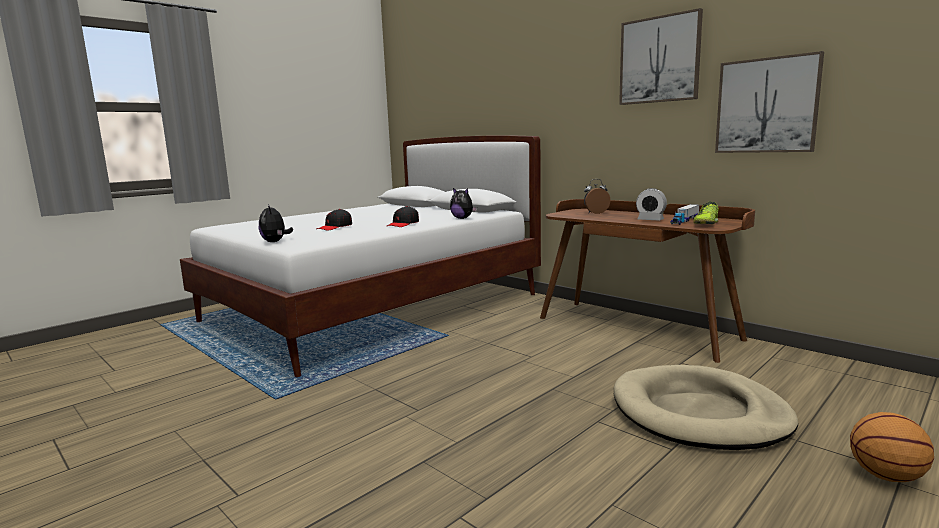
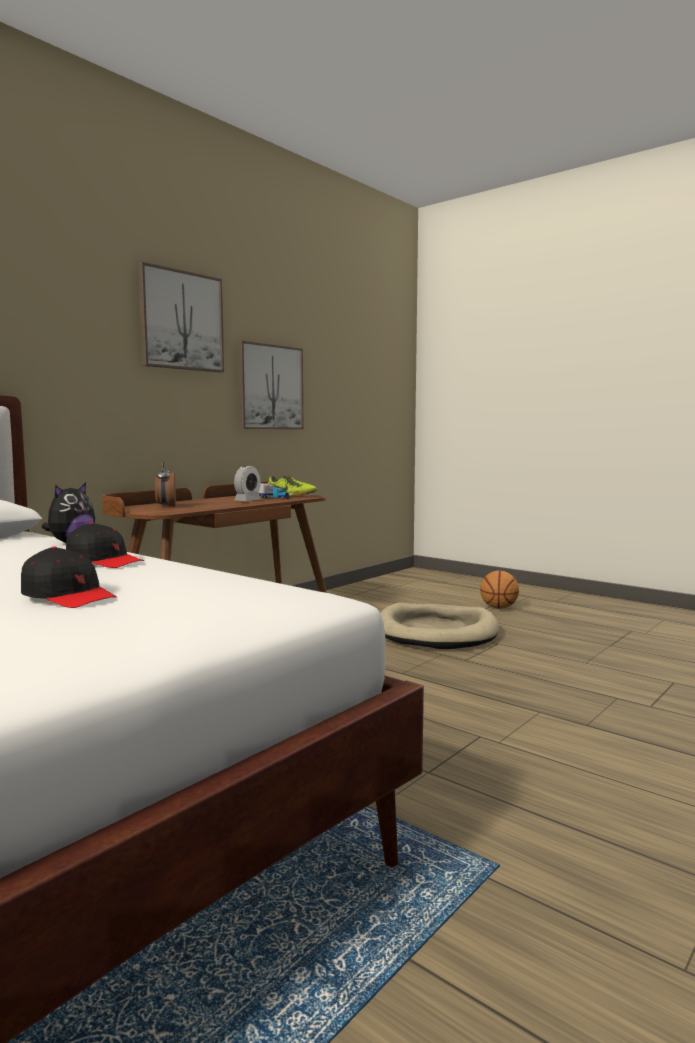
camera: 95 degrees left, 5 degrees down
(275, 242) = (258, 619): plush toy -> none

